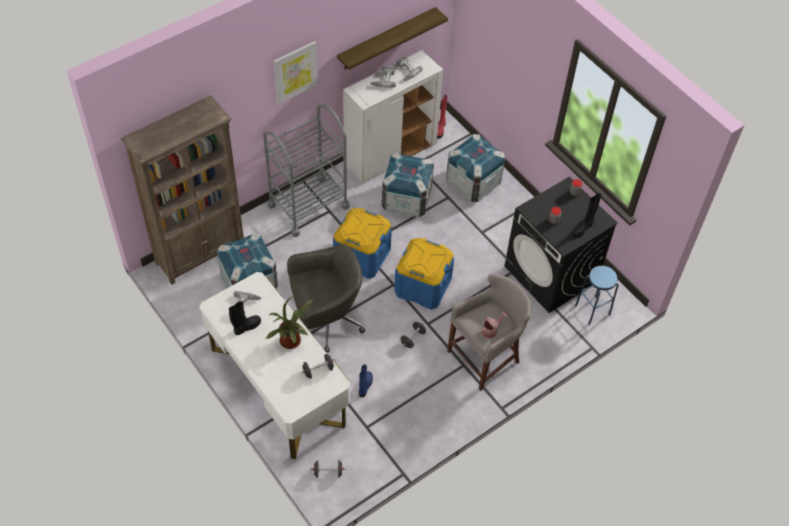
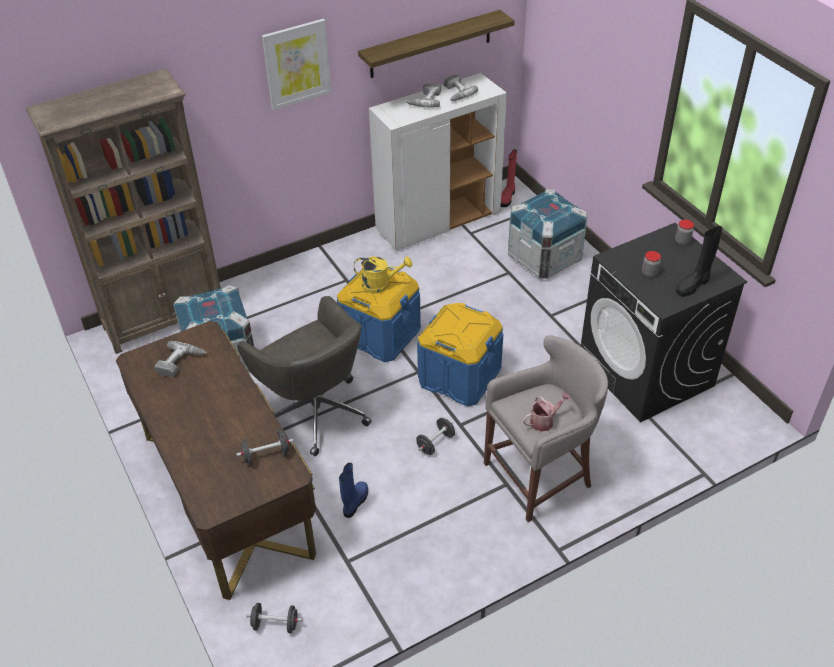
camera: 10 degrees right, 10 degrees down
(246, 327) = (175, 389): black boot -> none
(278, 386) = (227, 493): white desk -> brown desk
(291, 342) = (235, 414): potted plant -> none
(308, 206) = (320, 273): grey cart -> none
(325, 320) = (315, 411): grey office chair -> grey office chair turned 60 degrees clockwise
(364, 227) = (380, 284): none -> yellow watering can
(406, 200) = (452, 272): crate -> none
(592, 310) = (706, 422): blue stool -> none

